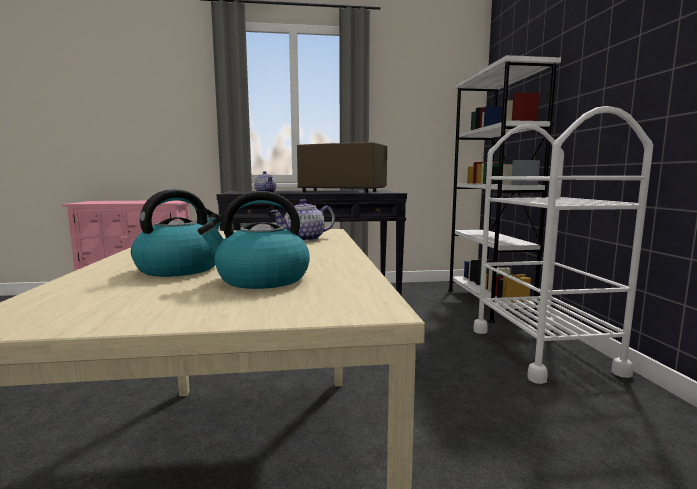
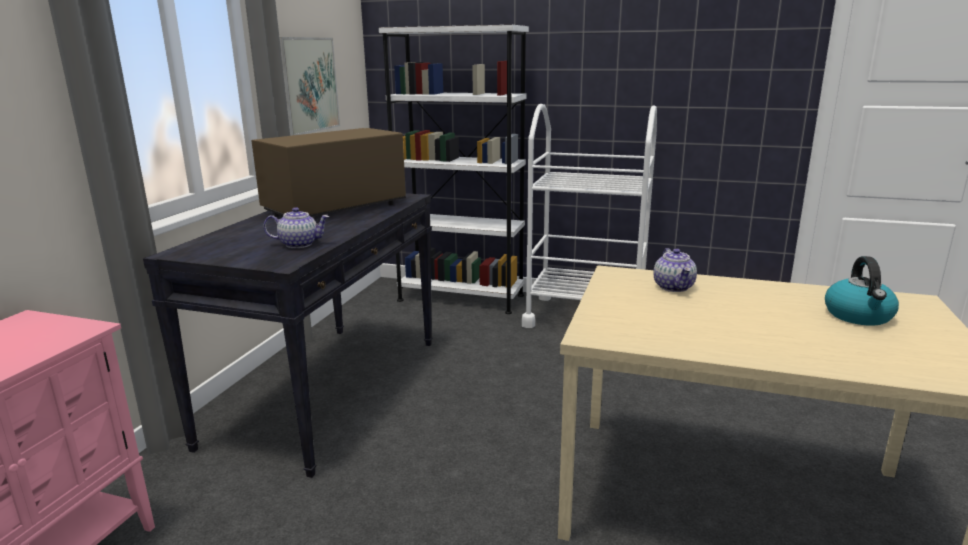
camera: 65 degrees left, 10 degrees up
(180, 268) = (823, 338): kettle -> none
(407, 128) = (308, 85): none -> picture

